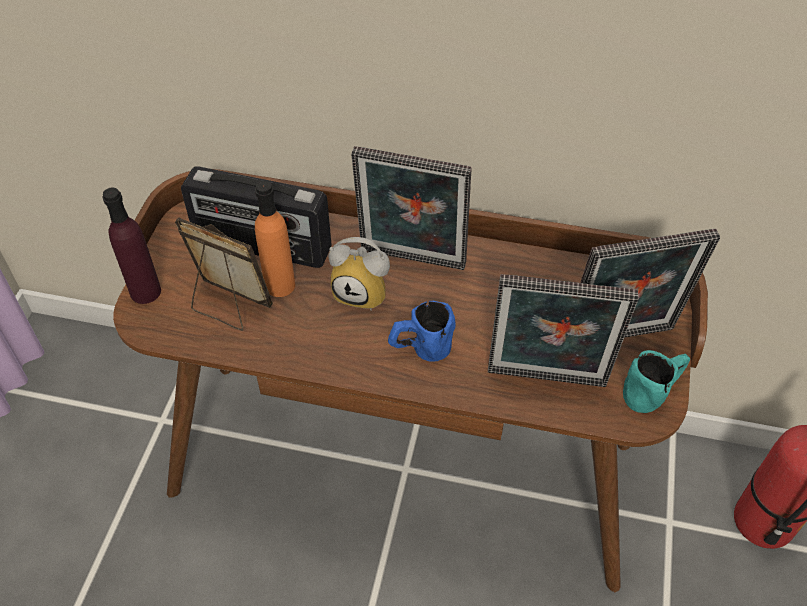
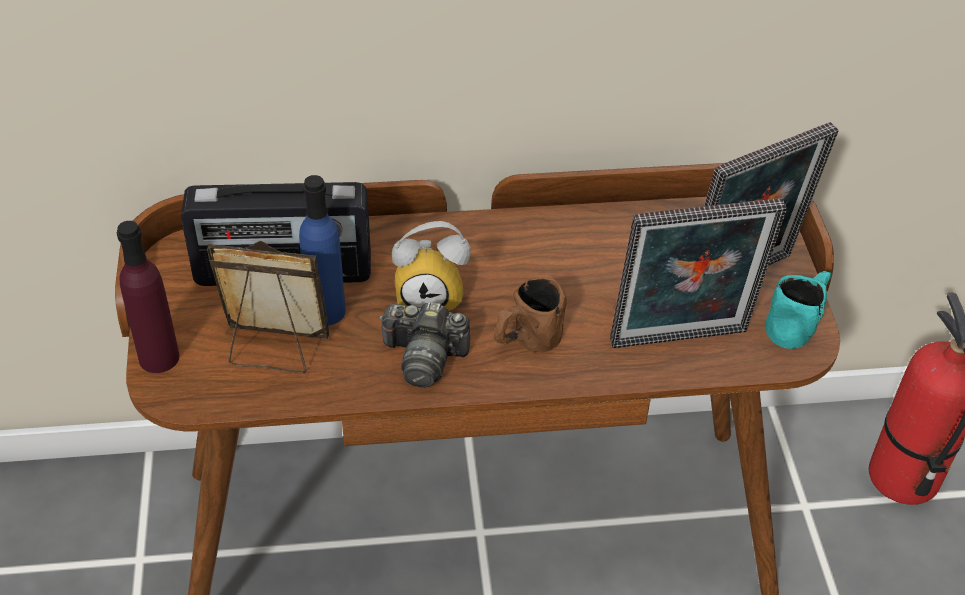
camera: 20 degrees left, 5 degrees down
(280, 285) = (326, 311): orange bottle -> blue bottle
(336, 341) = (424, 357): none -> camera
(411, 262) = (471, 250): picture frame -> none
(420, 349) = (526, 342): blue mug -> brown mug

